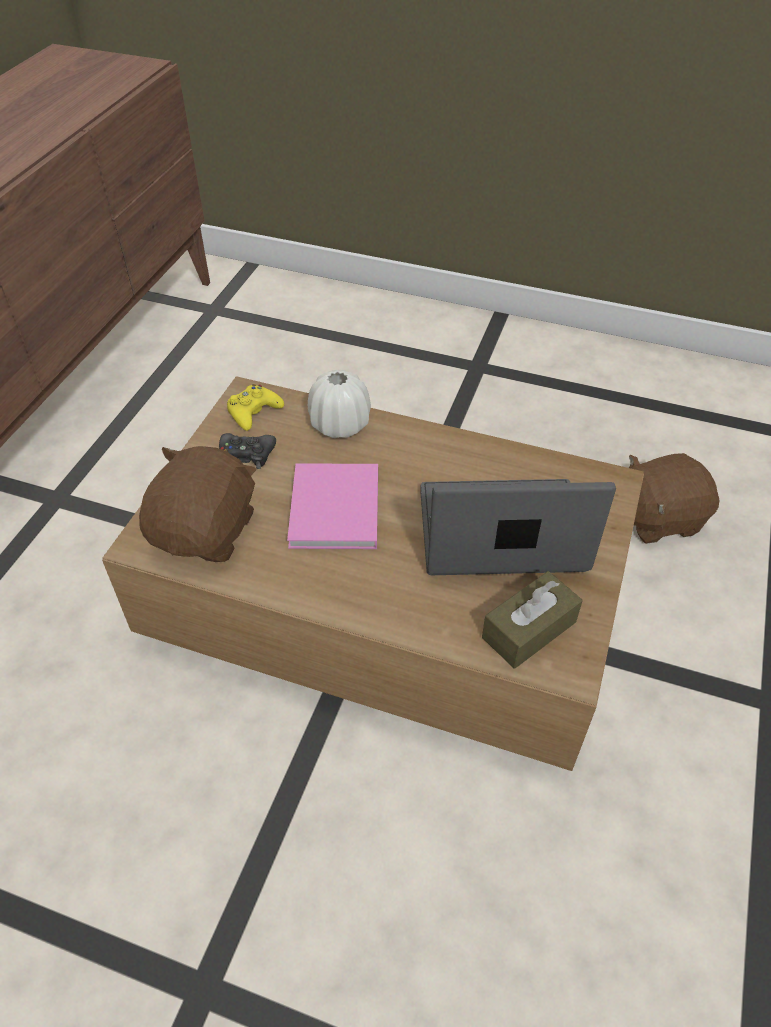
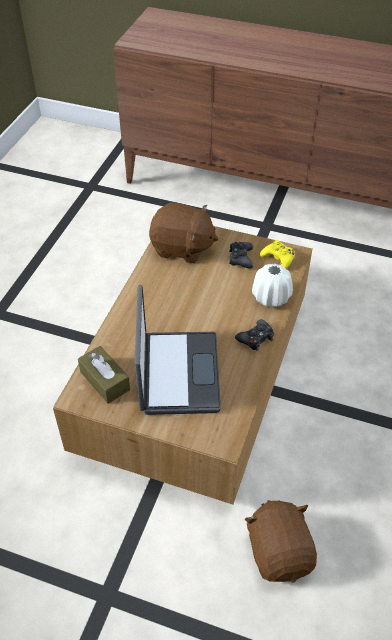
camera: 90 degrees right, 0 degrees up
(334, 511) = (196, 297): pink book -> none
(424, 444) = (256, 338): none -> black game controller

